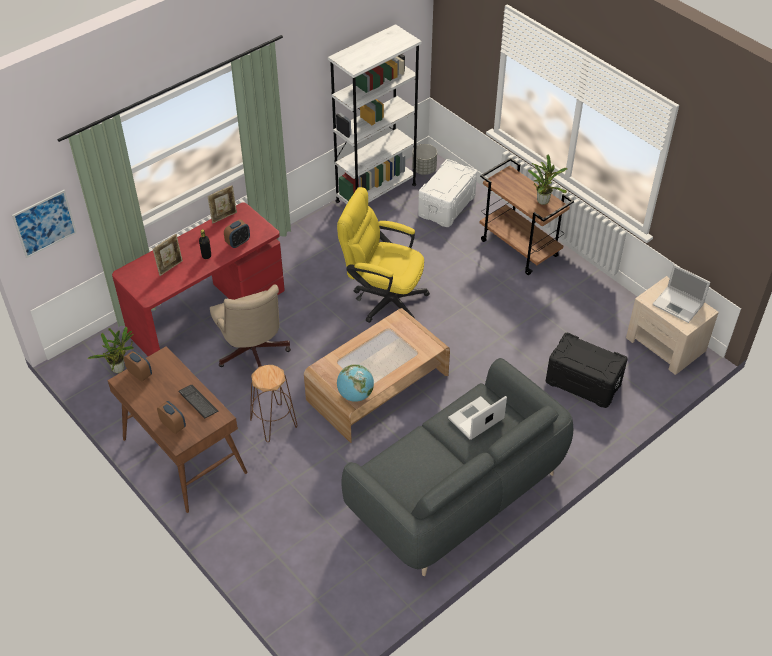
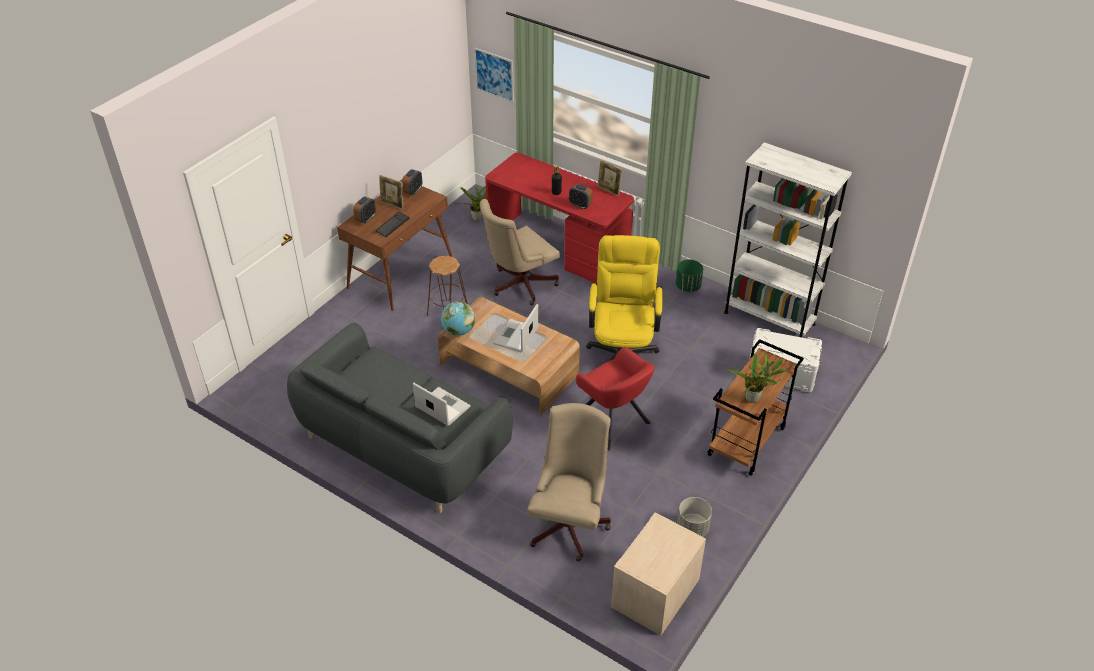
camera: 75 degrees right, 5 degrees down
(170, 267) = (534, 178): picture frame -> picture frame (392, 205)
(311, 232) = (688, 286): none -> green planter
(424, 169) = (828, 346): grey planter -> grey planter (692, 529)
(472, 326) = (613, 422): none -> red armchair
(583, 382) = (570, 523): black storage box -> beige office chair
(679, 305) = (661, 554): laptop -> laptop (516, 336)

